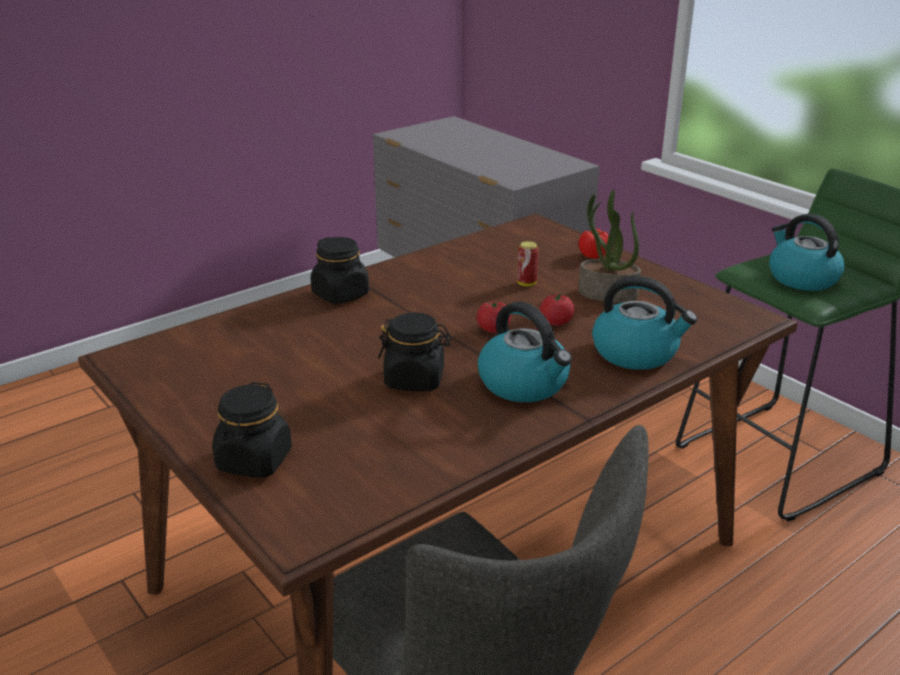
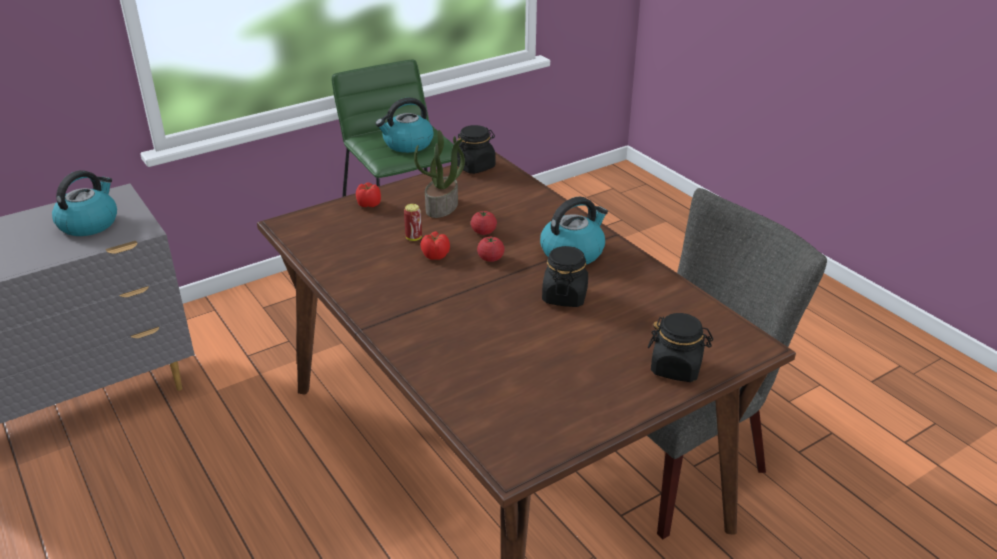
camera: 85 degrees left, 5 degrees up
(341, 294) = (408, 331): black jar -> black jar (475, 166)
(491, 297) = (435, 255): none -> tomato
(636, 353) = (533, 208): kettle -> kettle (89, 223)

